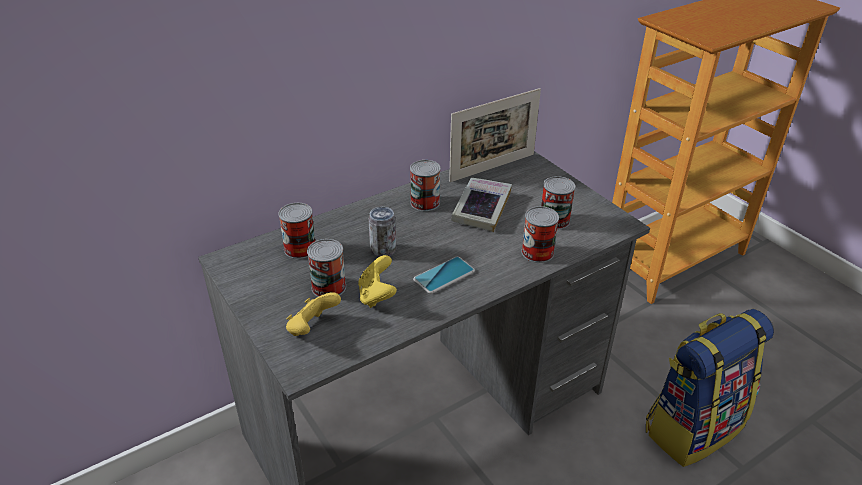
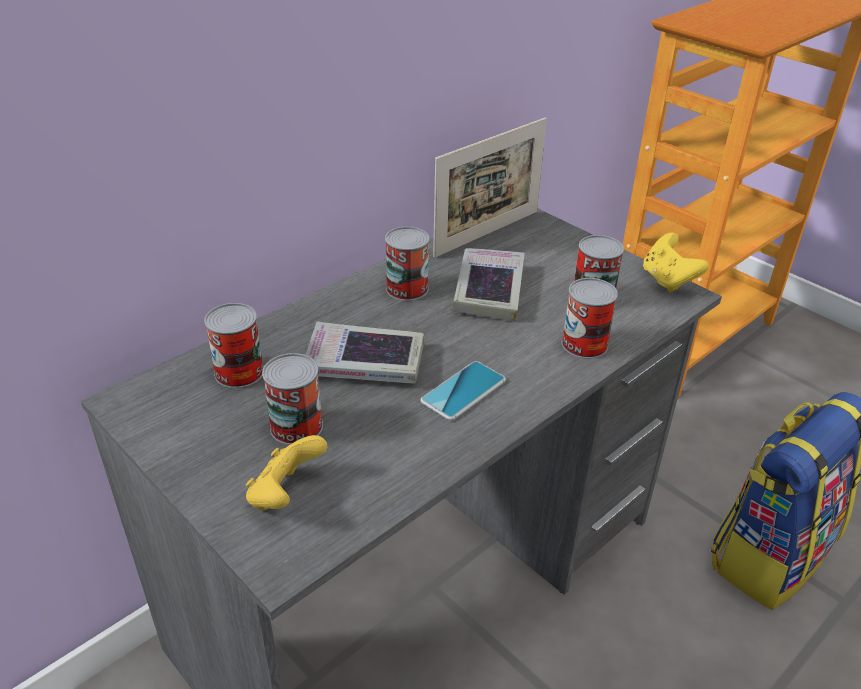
camera: 10 degrees left, 0 degrees up
(377, 296) = (373, 432): yellow game controller -> yellow game controller (668, 280)
(383, 250) = (364, 362): can -> book

